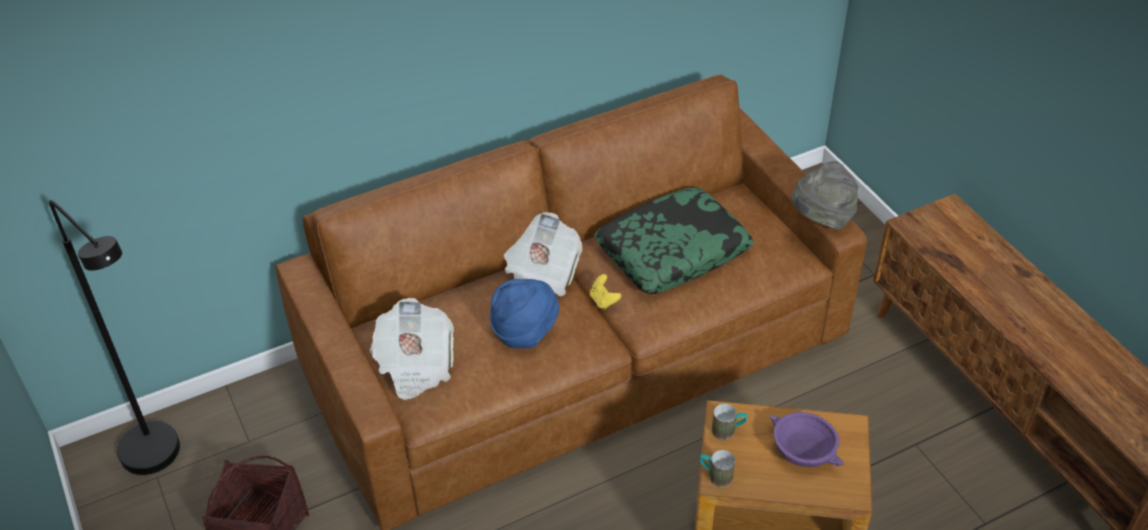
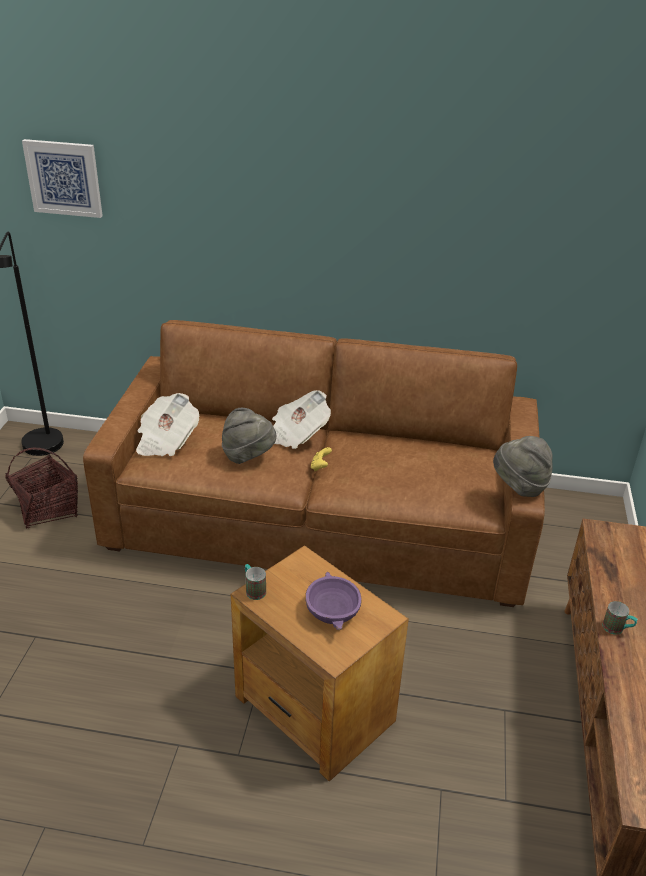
camera: 35 degrees right, 10 degrees down
(105, 90) = (64, 178): none -> picture
(525, 331) = (248, 456): blue hat -> grey hat
(673, 251) = (397, 461): pillow -> none
(728, 431) = (295, 570): mug -> mug (617, 629)

